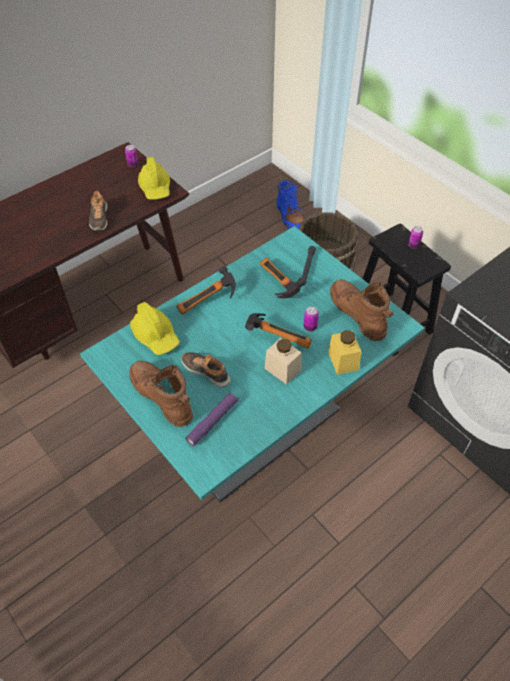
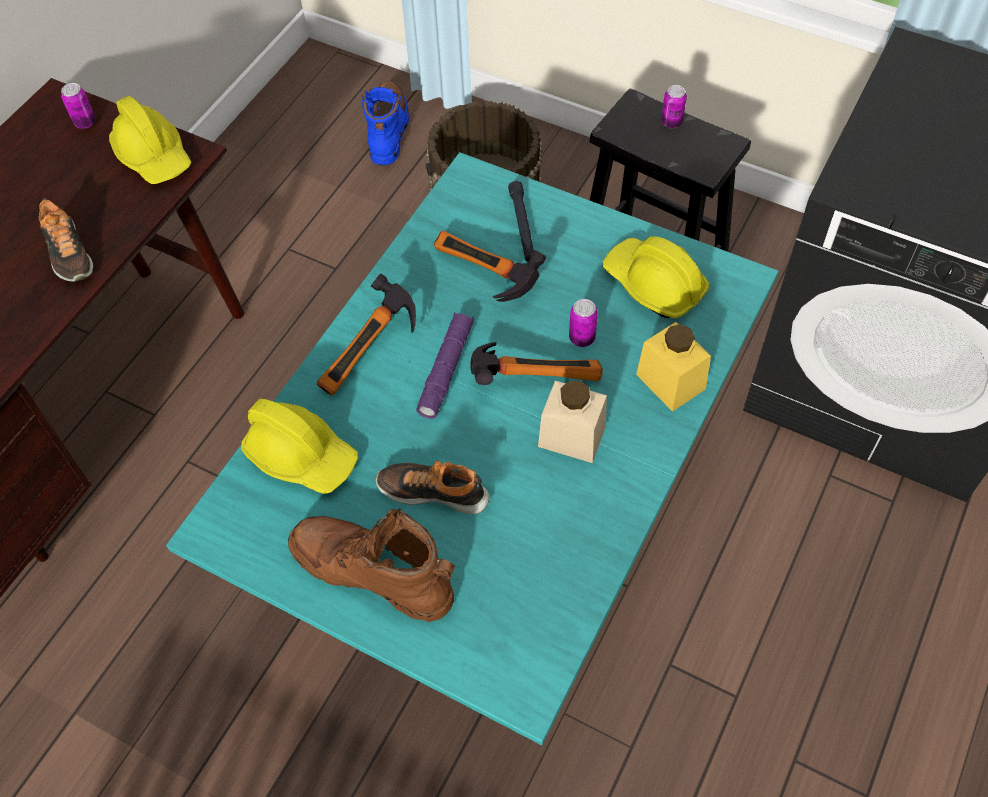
camera: 20 degrees left, 5 degrees up
(213, 421) = (493, 585): purple flashlight -> purple flashlight (446, 369)
(290, 216) = (388, 130): blue boot -> blue boot turned 135 degrees counterclockwise
(357, 314) = (654, 284): brown boot -> yellow hard hat

